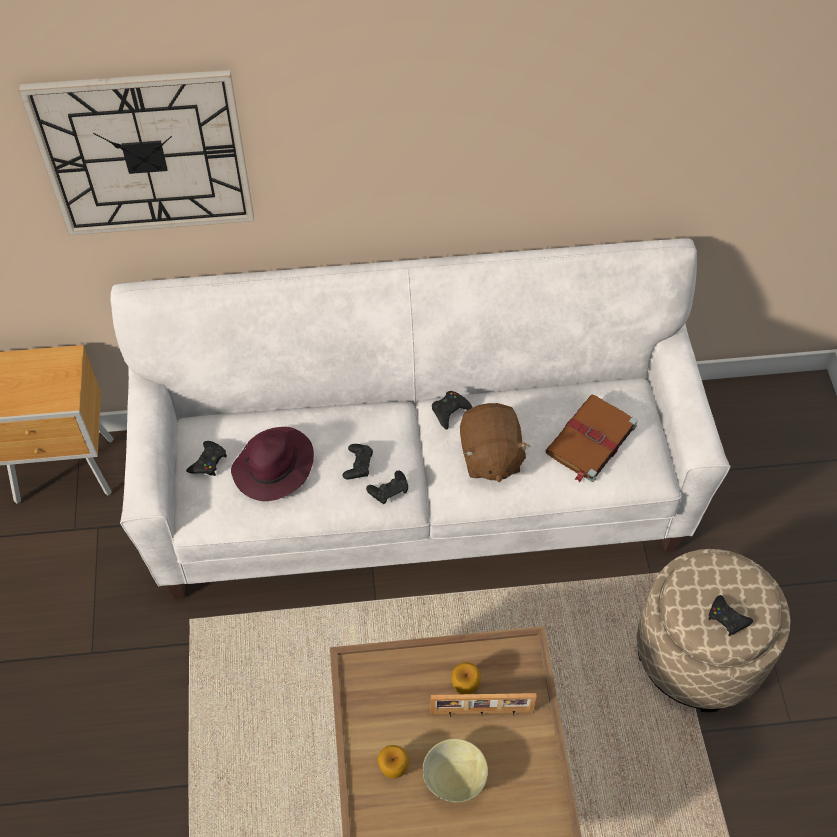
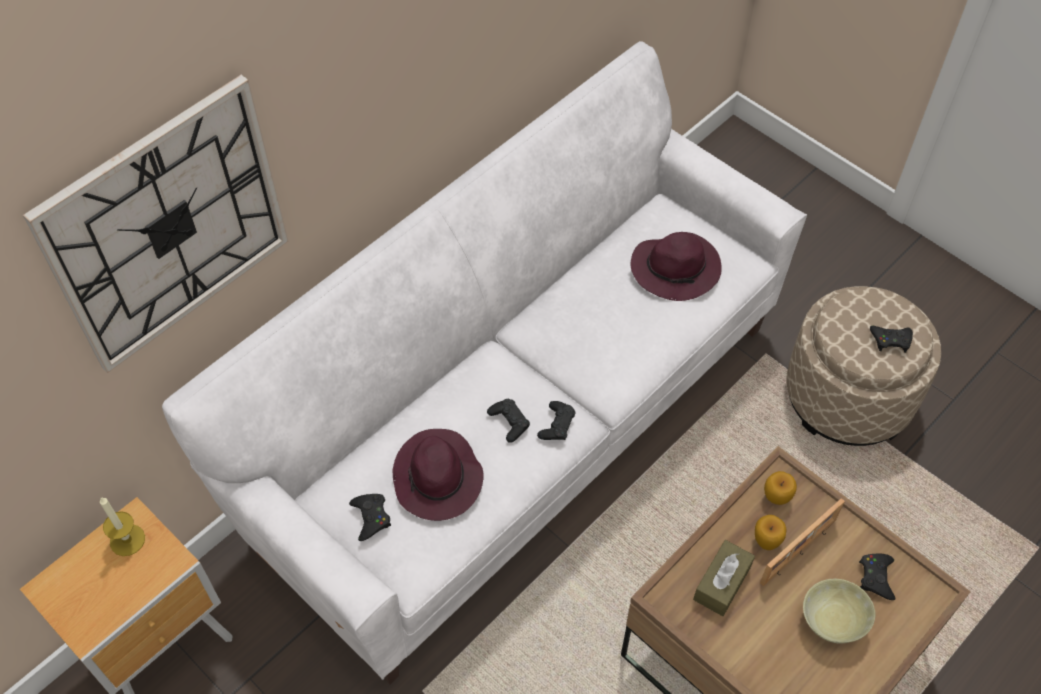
camera: 40 degrees left, 0 degrees up
(53, 367) = (127, 540): none -> candle
(393, 768) = (779, 653): apple -> apple (776, 498)
(403, 689) = (722, 583): none -> brown tissue box
(450, 411) = (539, 323): black game controller -> black game controller (876, 577)
(490, 456) = (610, 337): brown plush toy -> none
(590, 441) = (677, 269): brown book -> purple hat

